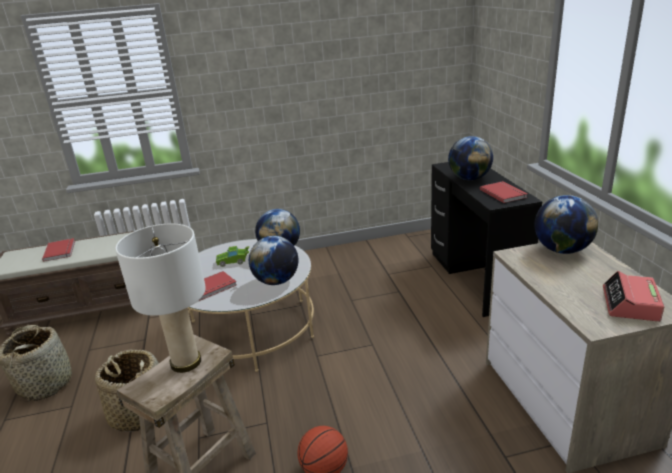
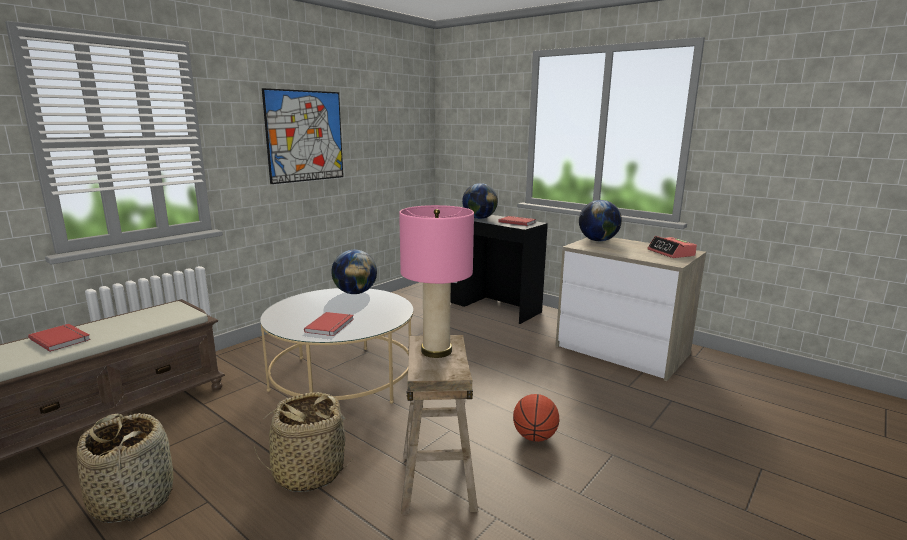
camera: 40 degrees left, 10 degrees down
(185, 362) = (436, 351): white table lamp -> pink table lamp
(234, 261) = (321, 307): green toy car -> none
(276, 281) = (388, 309): globe -> none
(286, 77) = (305, 136): none -> picture

